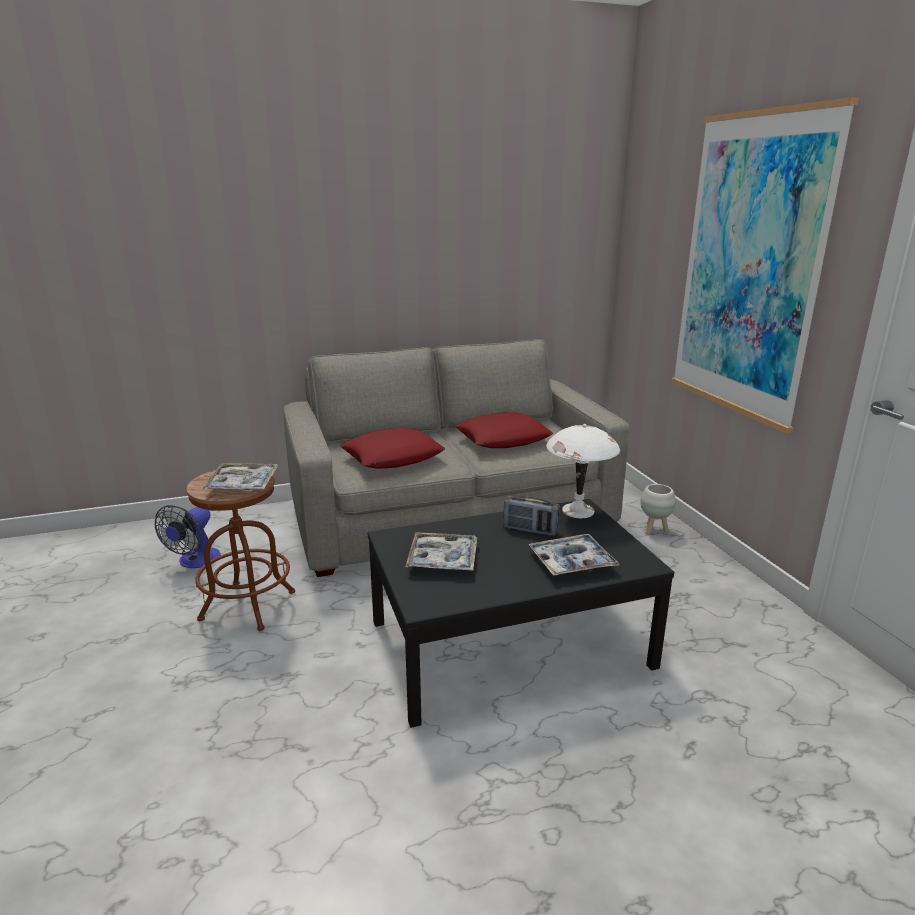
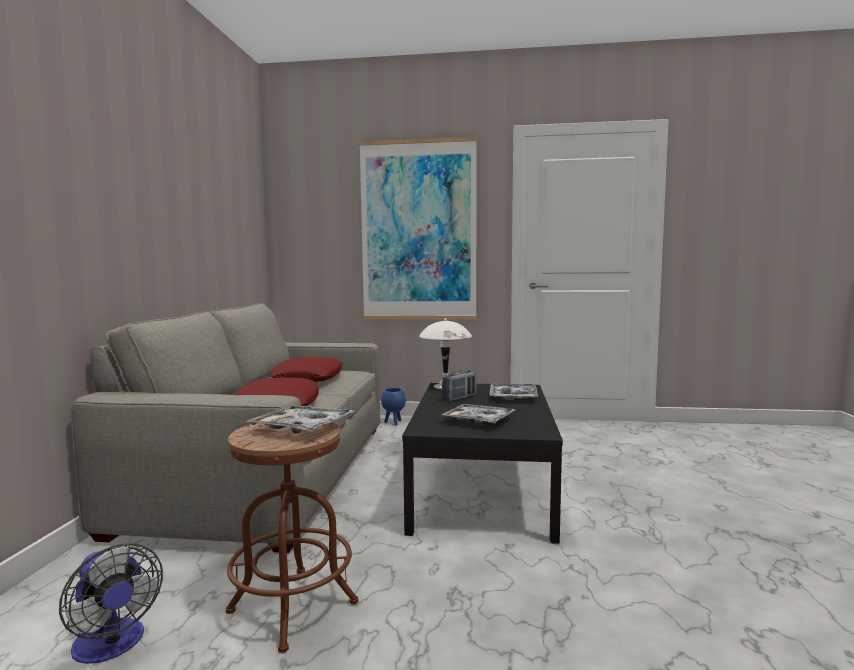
camera: 65 degrees left, 15 degrees down
(654, 530) = (393, 423): white planter -> blue planter

